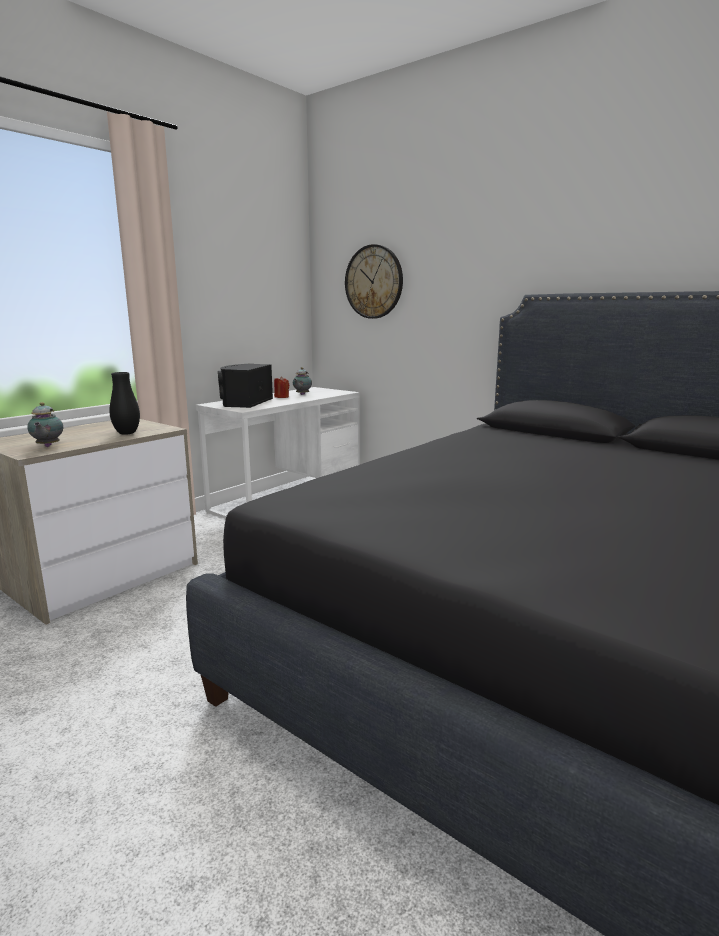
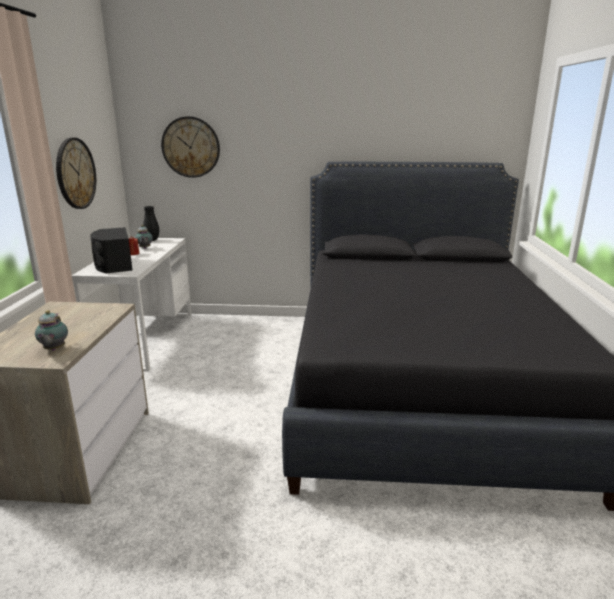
camera: 35 degrees left, 5 degrees up
(47, 446) = (53, 349): teapot -> teapot turned 45 degrees clockwise
(127, 433) = (93, 319): black vase -> black vase (152, 240)
(228, 301) = (75, 173): none -> wall clock

